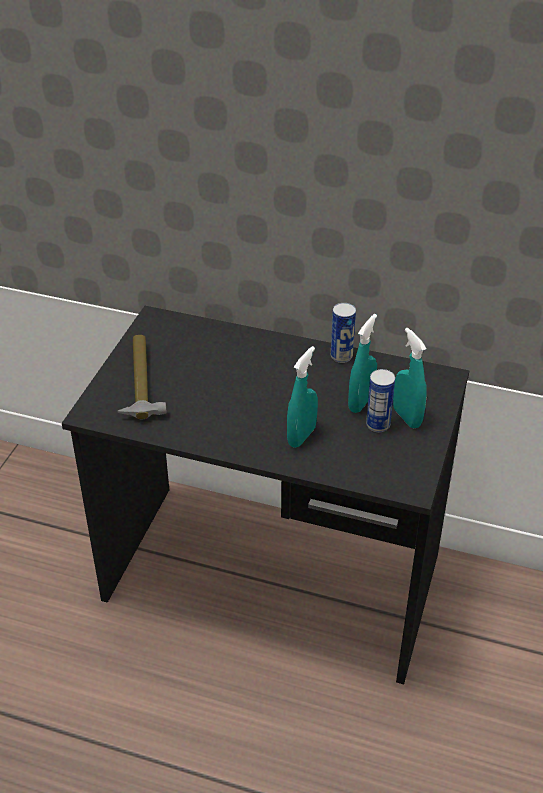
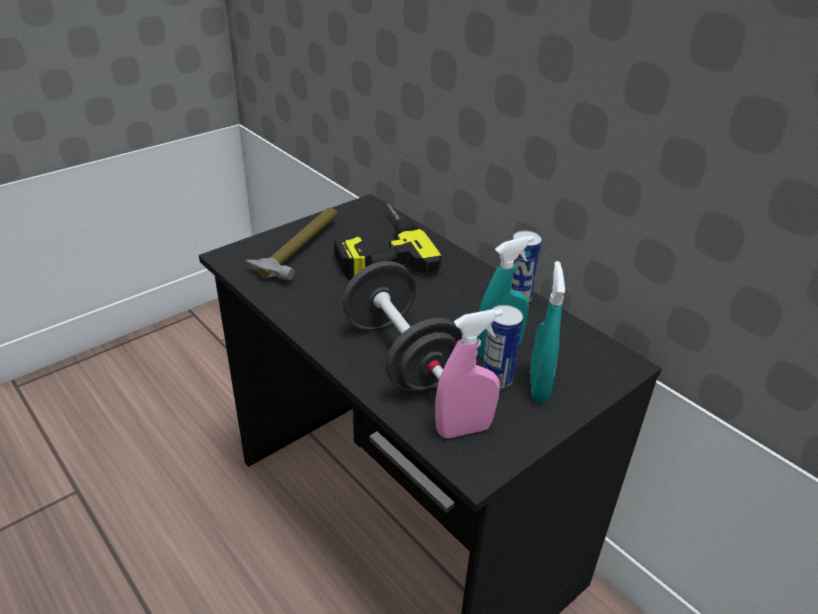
camera: 30 degrees right, 5 degrees down
(202, 356) = (378, 248): none -> power drill
(301, 436) = (400, 356): turquoise spray bottle -> black dumbbell
(386, 468) = (464, 429): none -> pink spray bottle

